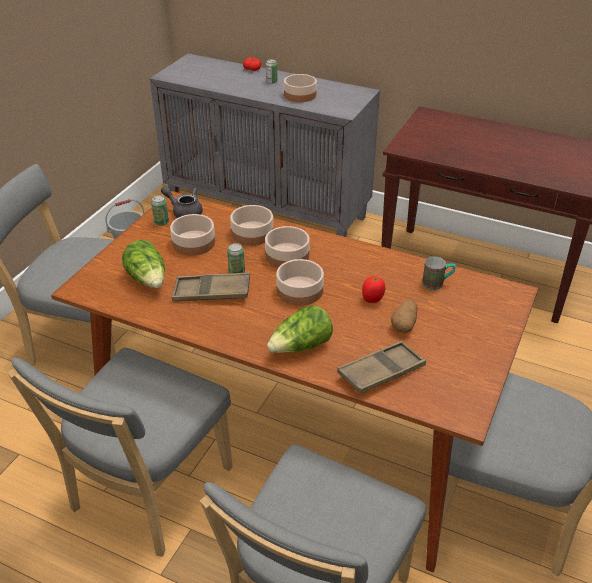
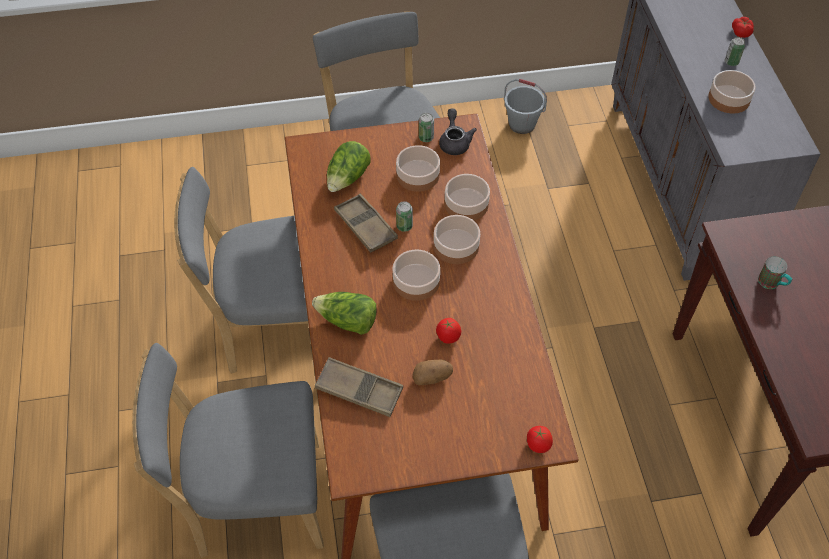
camera: 55 degrees right, 15 degrees up
(437, 283) = (512, 375): mug -> mug (772, 284)
(512, 300) = (537, 446): none -> tomato

